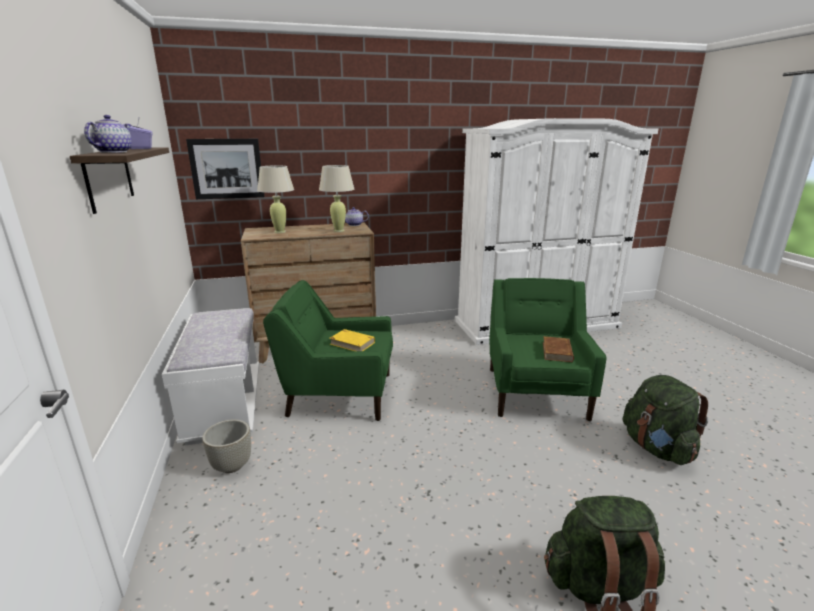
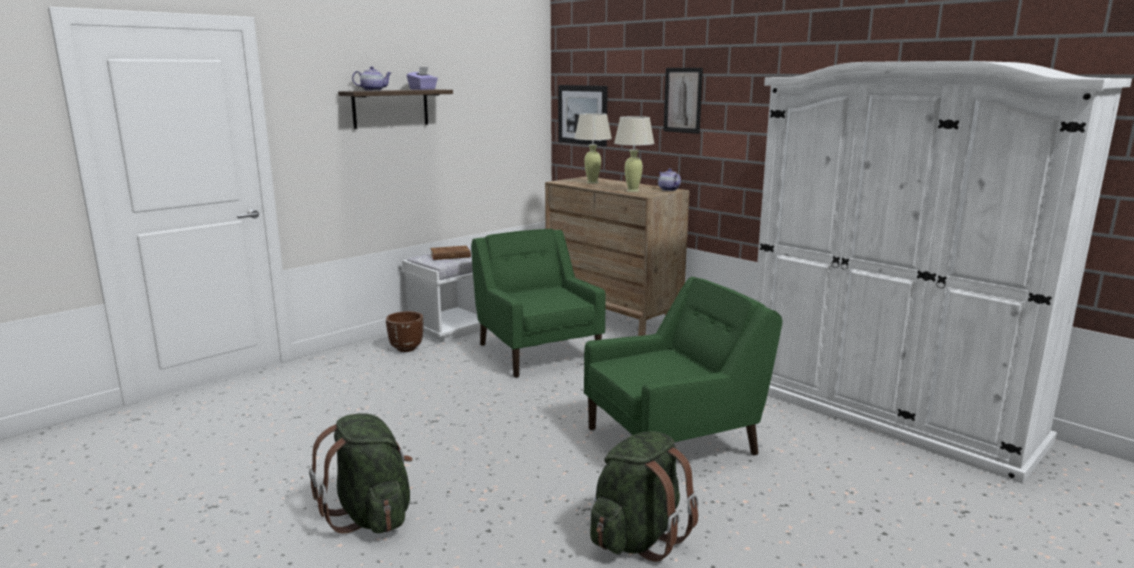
camera: 60 degrees right, 5 degrees down
(232, 465) = (406, 348): grey planter -> brown planter
(348, 149) = (683, 100): none -> picture
(352, 343) = (545, 298): yellow book -> none
(557, 352) = (658, 377): brown book -> brown book (450, 256)

